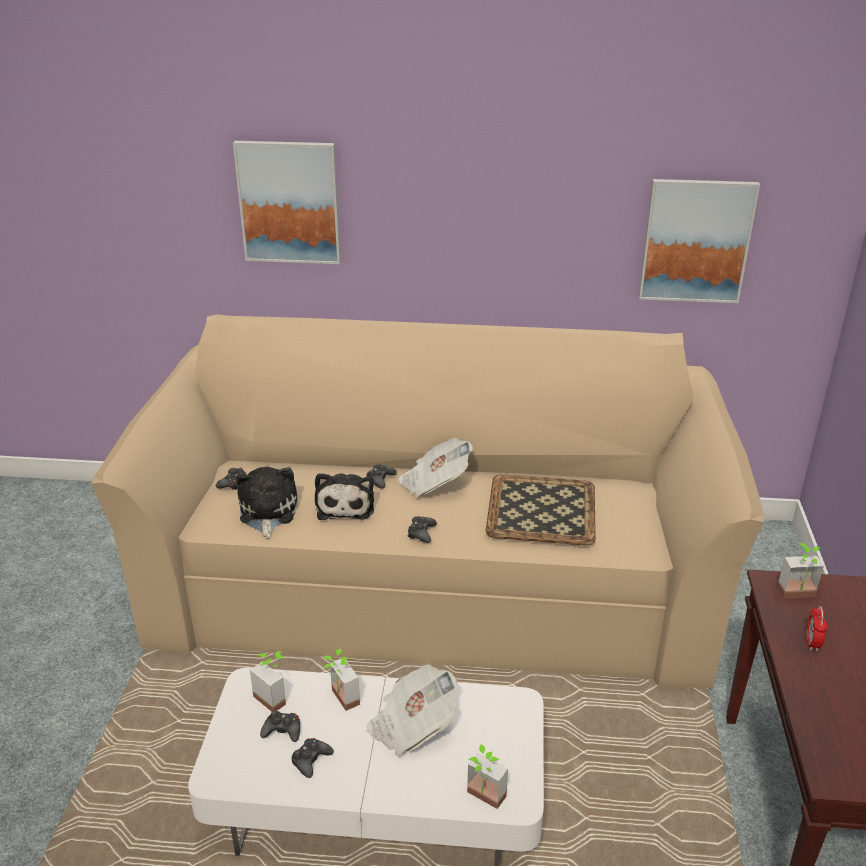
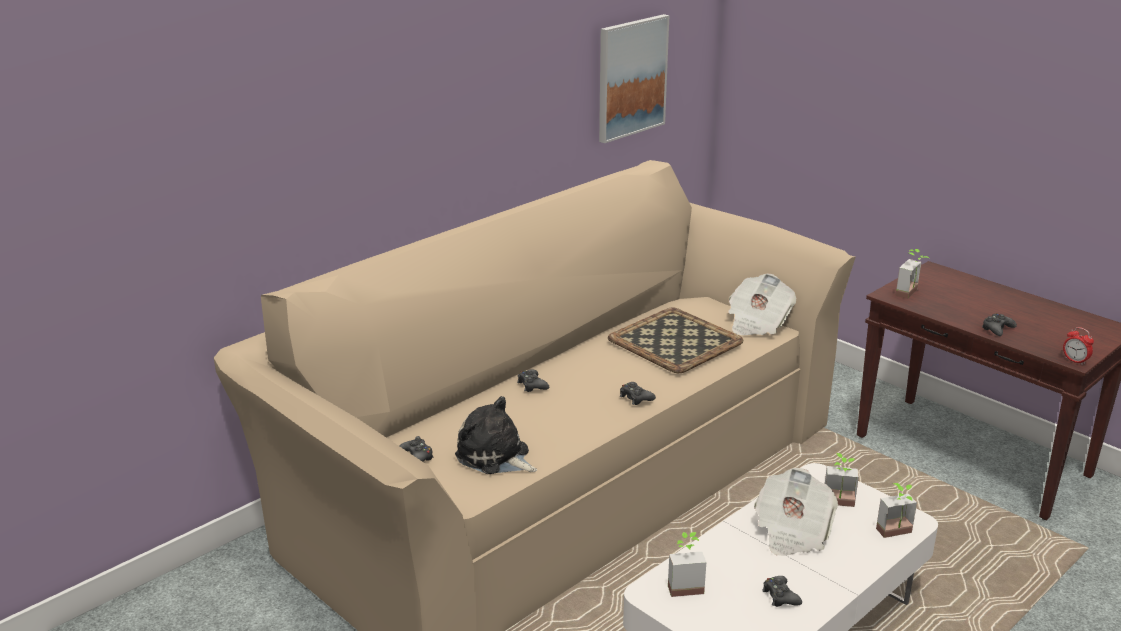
camera: 50 degrees left, 5 degrees down
(282, 730) = (730, 597): black game controller -> black game controller (997, 329)
(289, 202) = (309, 136): picture -> none
(339, 700) = (725, 553): potted plant -> potted plant (839, 504)
(345, 505) = (544, 415): plush toy -> none
(434, 483) = (576, 364): newspaper -> newspaper (757, 323)
(812, 643) = (958, 311): alarm clock -> alarm clock (1075, 361)

